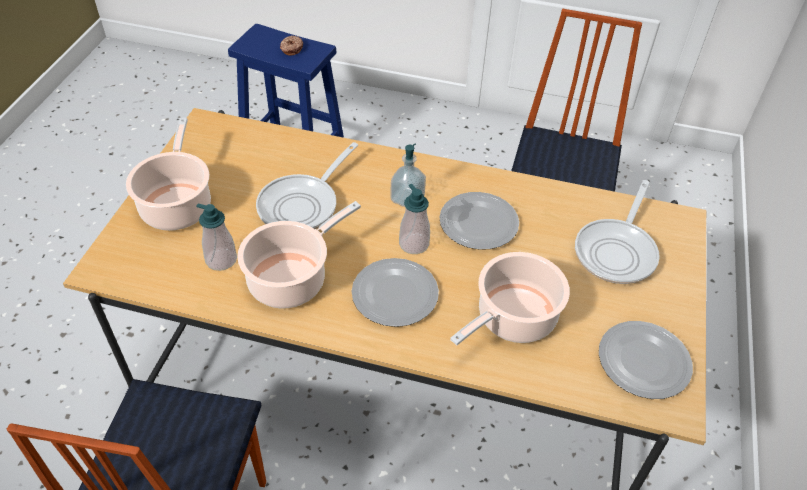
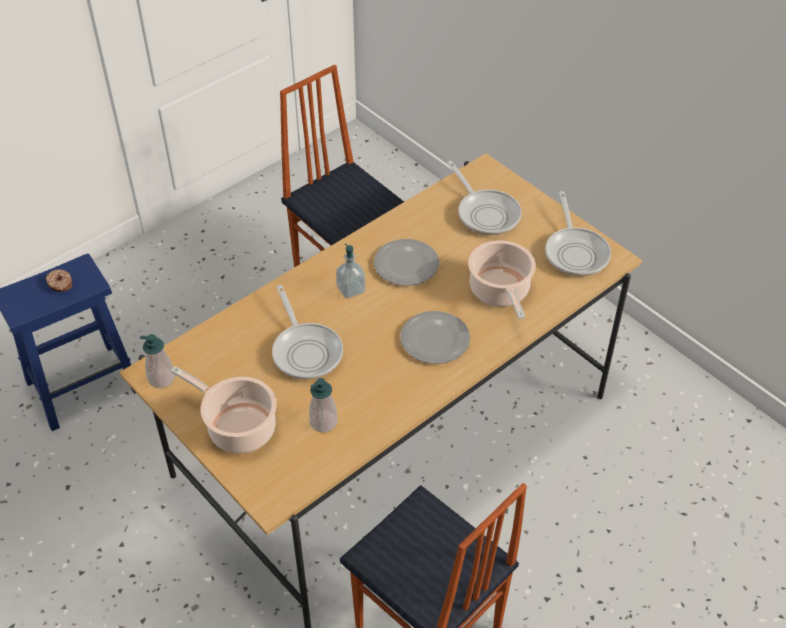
camera: 55 degrees left, 0 degrees up
(291, 279) = (376, 389): cooking pot -> none
(414, 244) = (397, 307): soap dispenser -> soap dispenser (161, 378)
(645, 361) = (575, 252): plate -> frying pan

